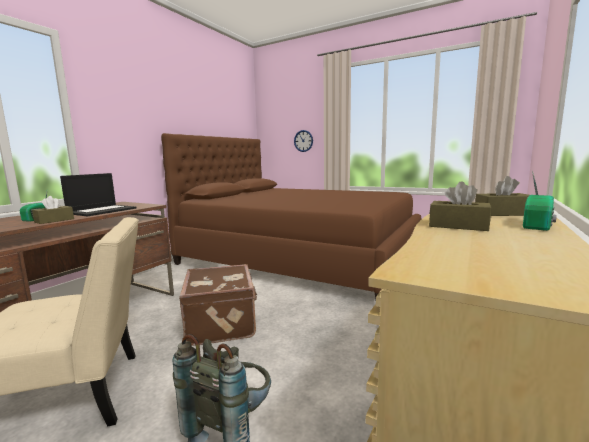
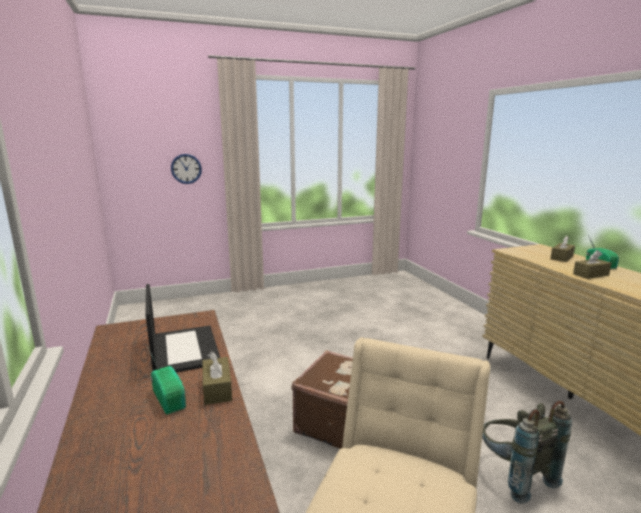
camera: 50 degrees left, 5 degrees up
(299, 257) = (253, 325): brown bed -> none

